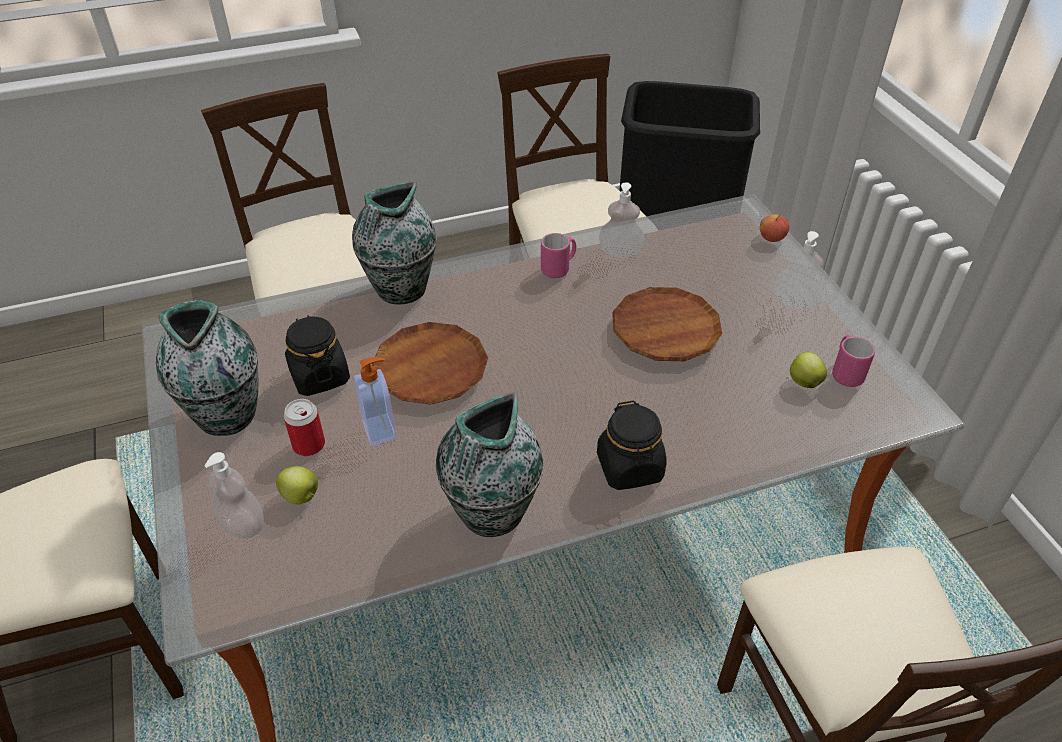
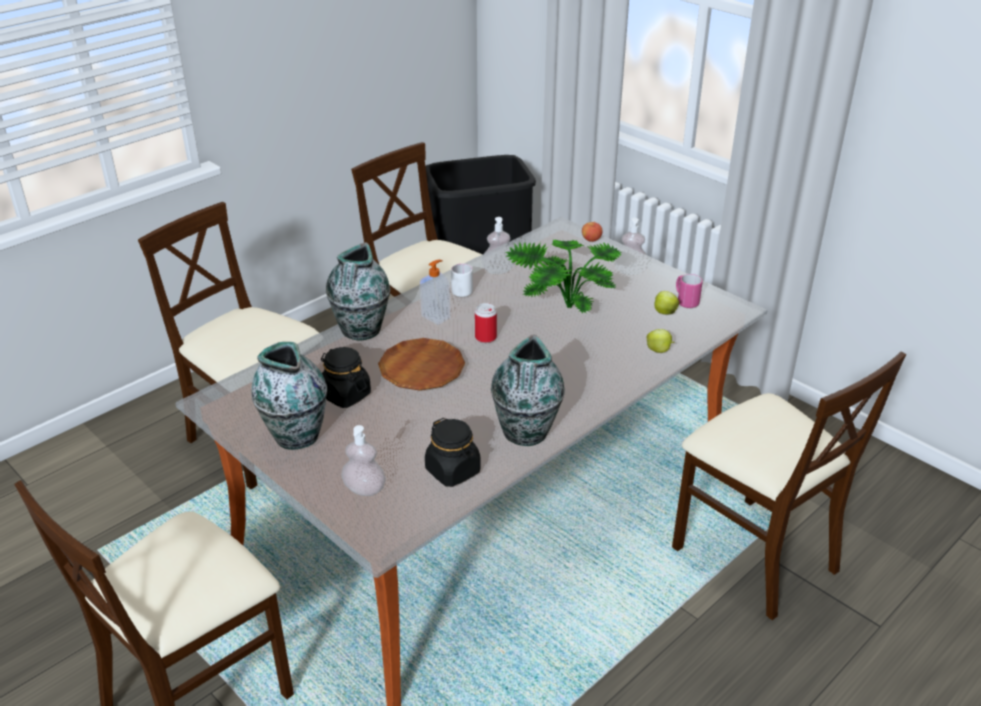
camera: 25 degrees left, 10 degrees down
(301, 497) = (392, 463): apple -> apple (659, 351)
(309, 445) = (372, 434): can -> can (485, 337)
(380, 429) = (415, 412): soap dispenser -> soap dispenser (436, 317)
(559, 268) = (464, 290): pink mug -> white mug
(630, 468) = (593, 385): black jar -> black jar (453, 471)
(665, 330) = (561, 307): brown plate -> potted plant

